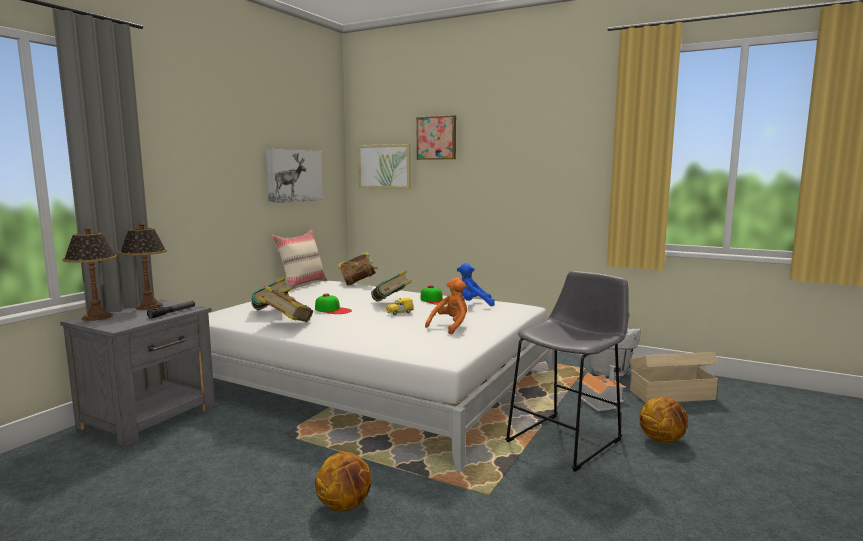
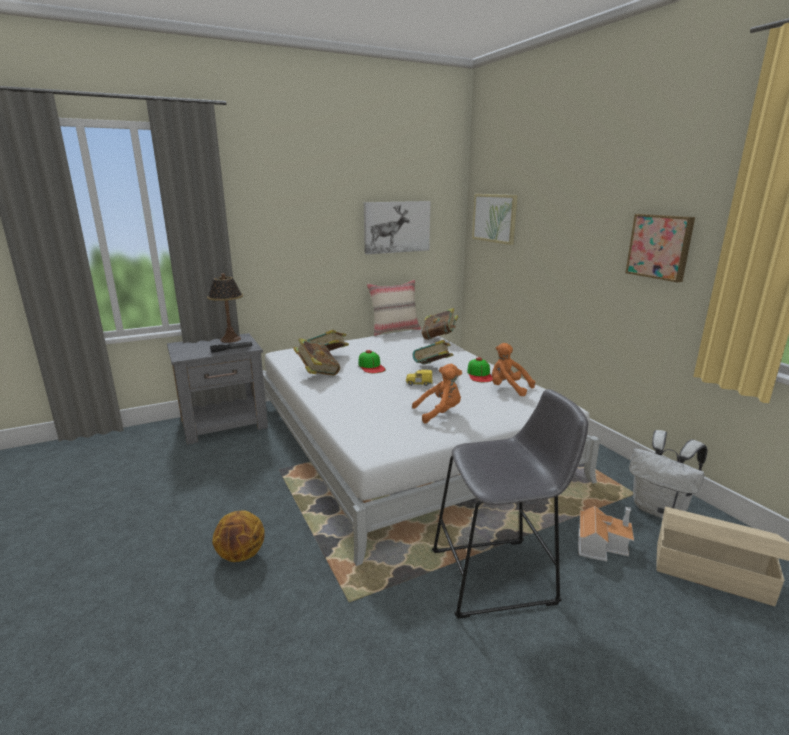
camera: 35 degrees right, 10 degrees up
(97, 317) = (188, 344): table lamp -> none
(437, 138) = (541, 189): picture -> picture (660, 246)
(472, 304) = (508, 388): blue plush toy -> orange plush toy
(662, 439) = (613, 629): basketball -> none

